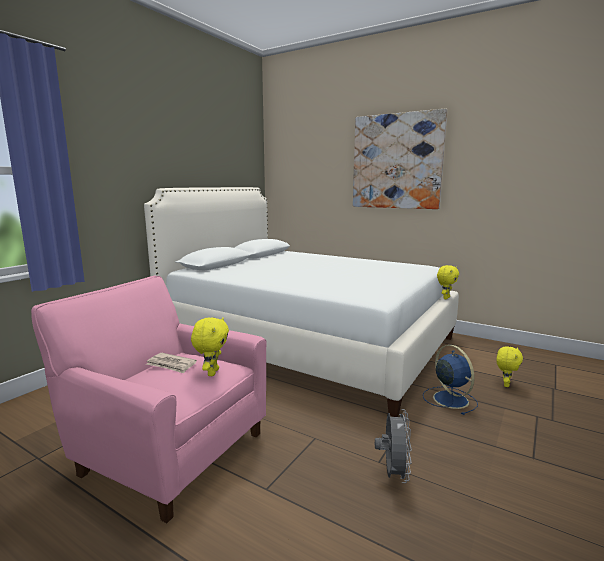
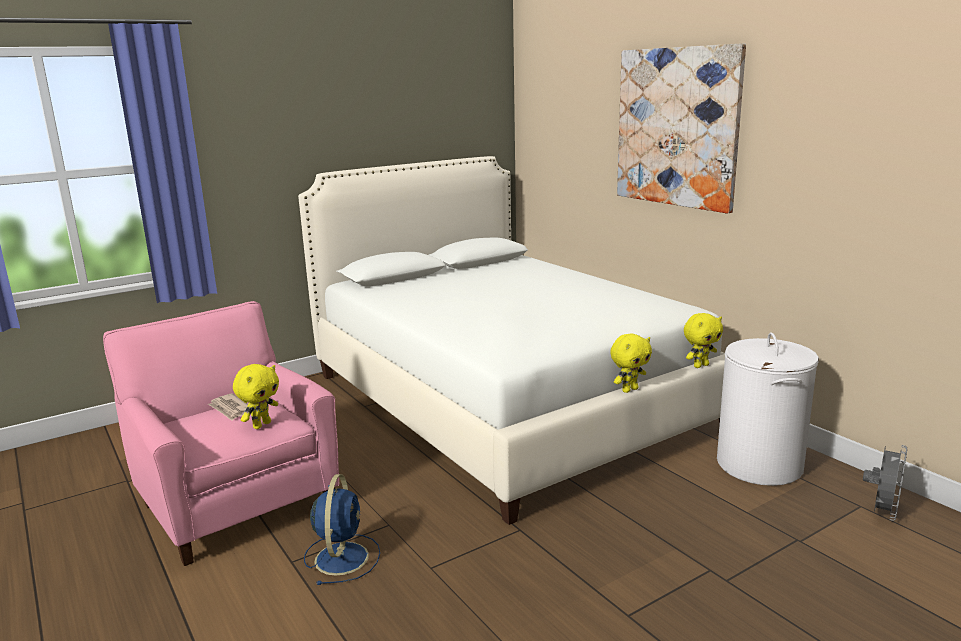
camera: 25 degrees right, 5 degrees up
(393, 474) = (432, 584): grey fan -> grey fan (882, 512)
(449, 399) = (610, 518): blue fan -> blue fan (342, 557)
(486, 353) = (760, 465): none -> white laundry basket
(505, 384) = (724, 517): yellow plush toy -> yellow plush toy (629, 390)

